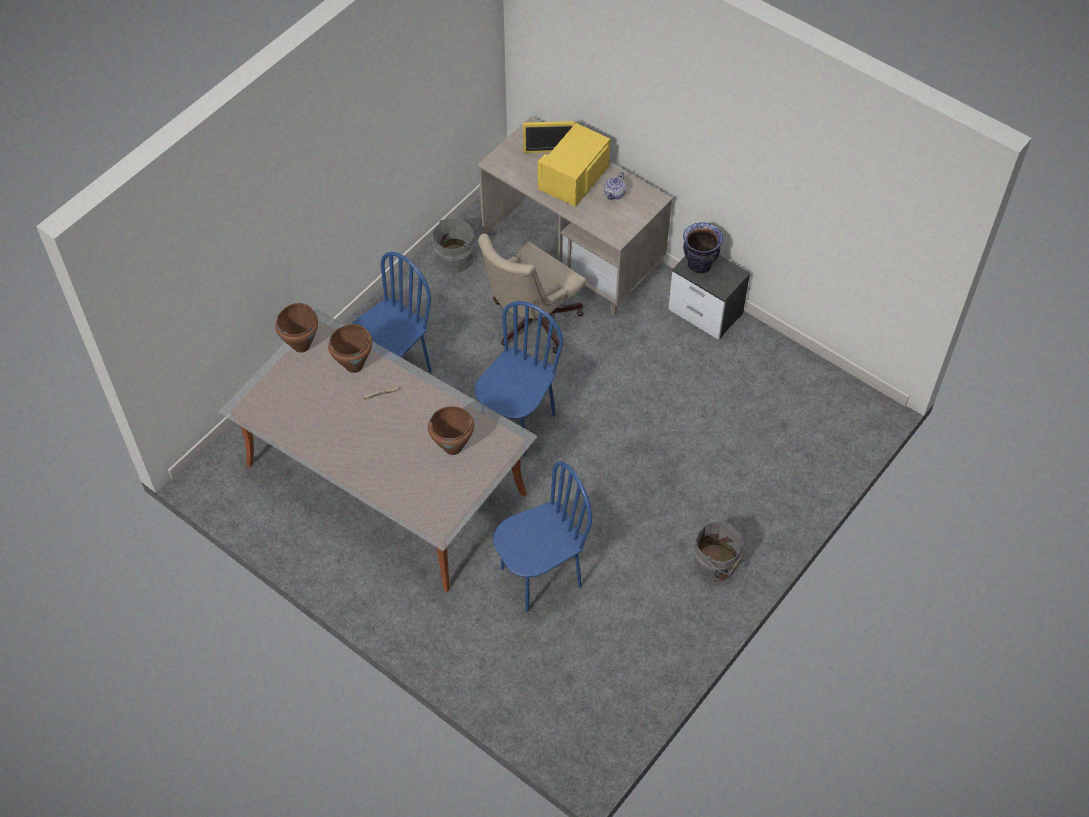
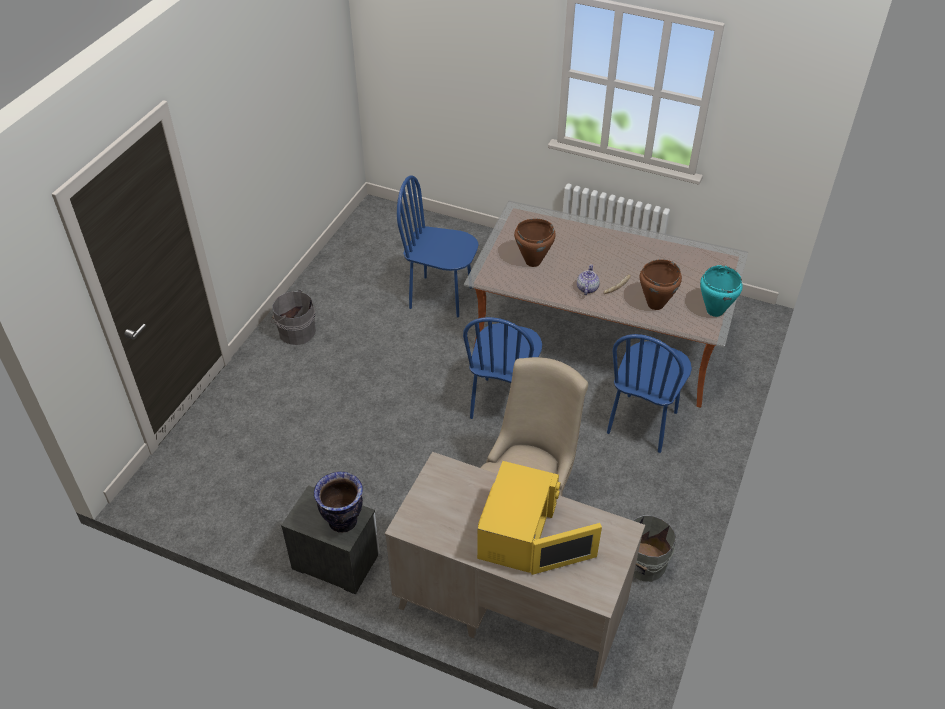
camera: 165 degrees right, 10 degrees down
(302, 345) = (714, 311): brown cooking pot -> turquoise cooking pot
(540, 576) = (441, 297): blue chair -> blue chair turned 60 degrees clockwise
(614, 194) = (458, 521): teapot -> teapot (587, 288)

